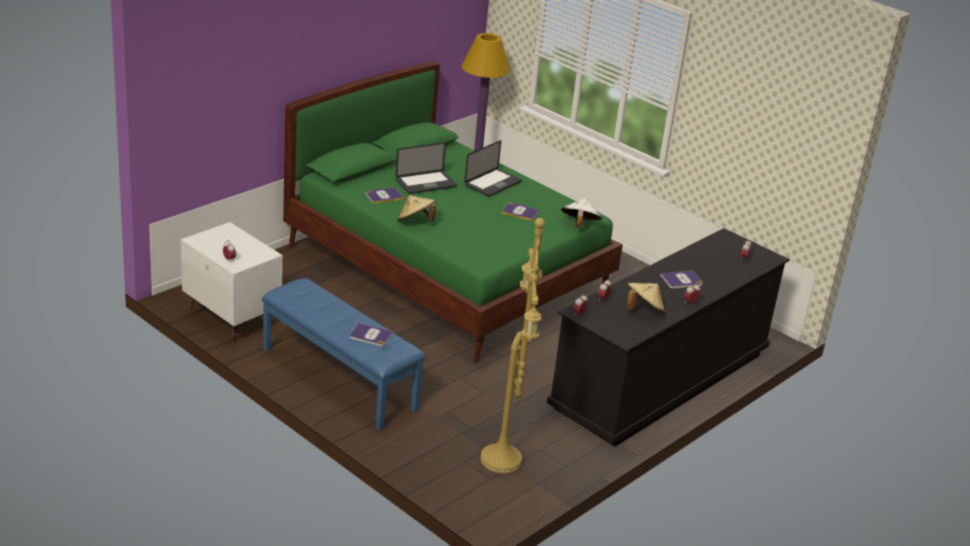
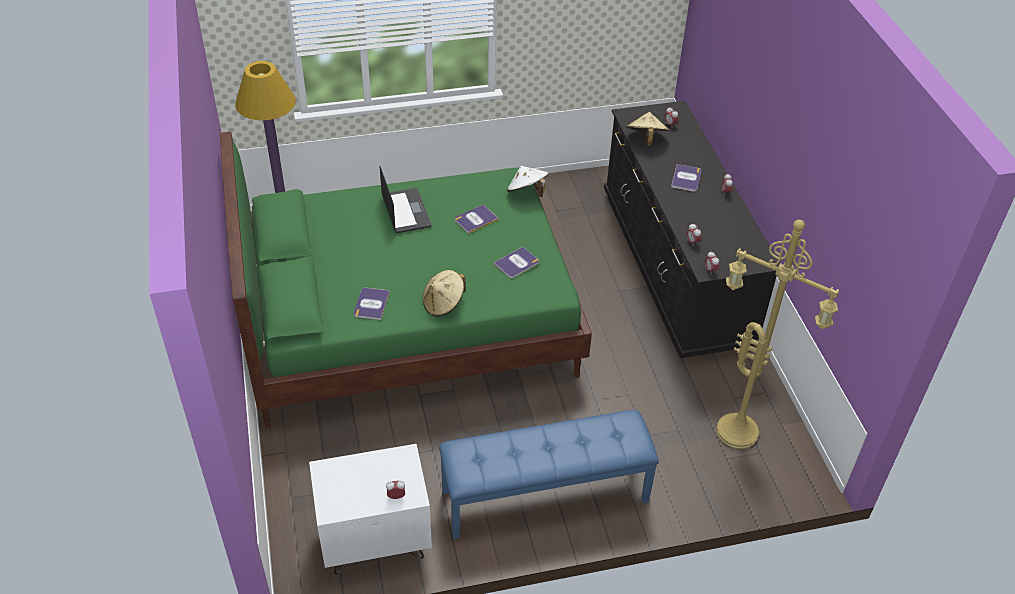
camera: 55 degrees left, 15 degrees up
(370, 335) = (592, 437): book -> book (517, 263)
(426, 183) = (369, 260): laptop -> none
(643, 310) = (724, 226): beige hat -> beige hat (646, 139)

